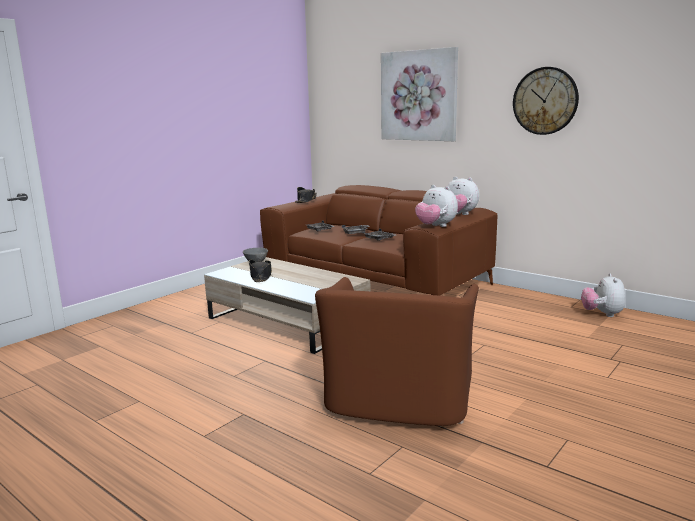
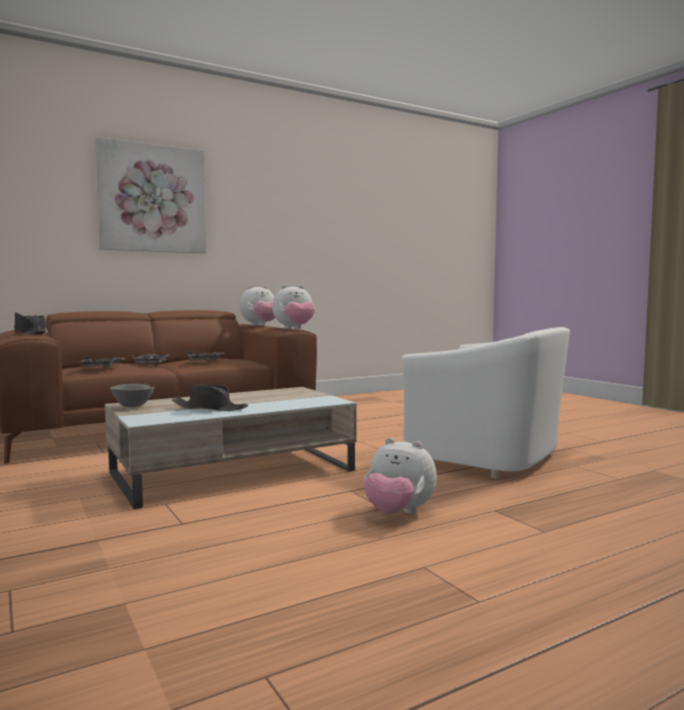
camera: 70 degrees left, 10 degrees down
(398, 399) = (488, 456): brown armchair -> white armchair
(545, 101) = (293, 217): wall clock -> none
(602, 314) = (370, 397): plush toy -> plush toy (398, 513)

